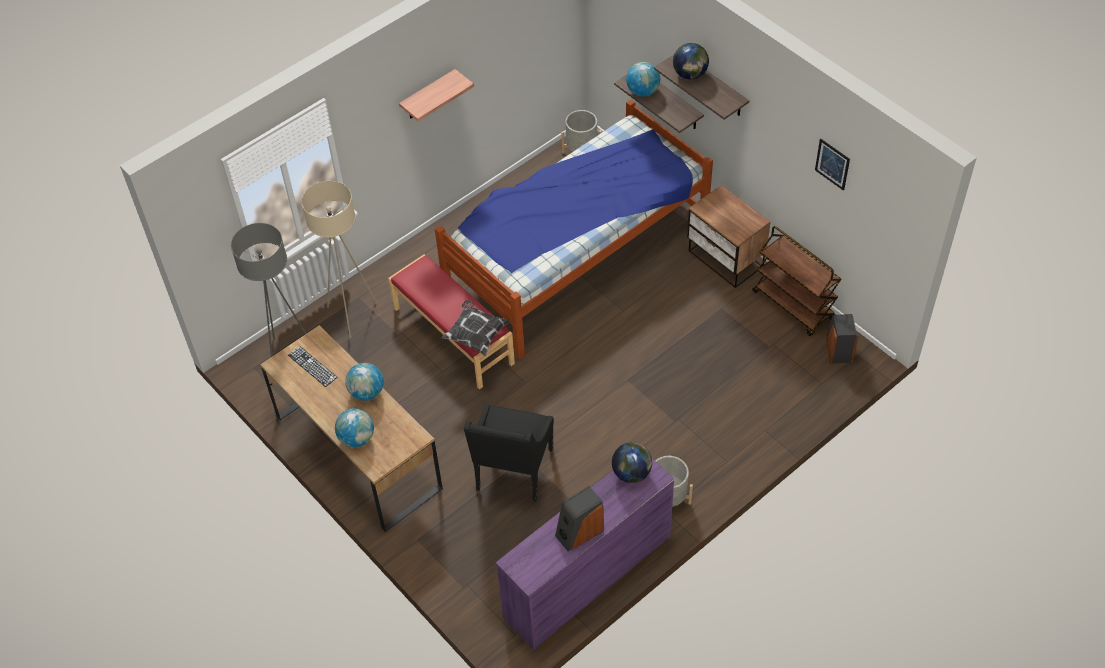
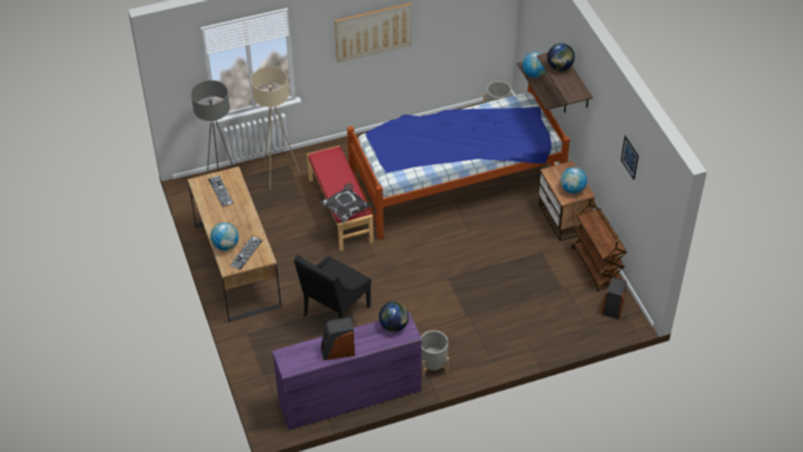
camera: 20 degrees right, 5 degrees down
(366, 392) = (247, 219): globe -> globe (572, 189)
(388, 439) = (246, 252): none -> keyboard
(428, 96) = (373, 31): shelf -> picture

